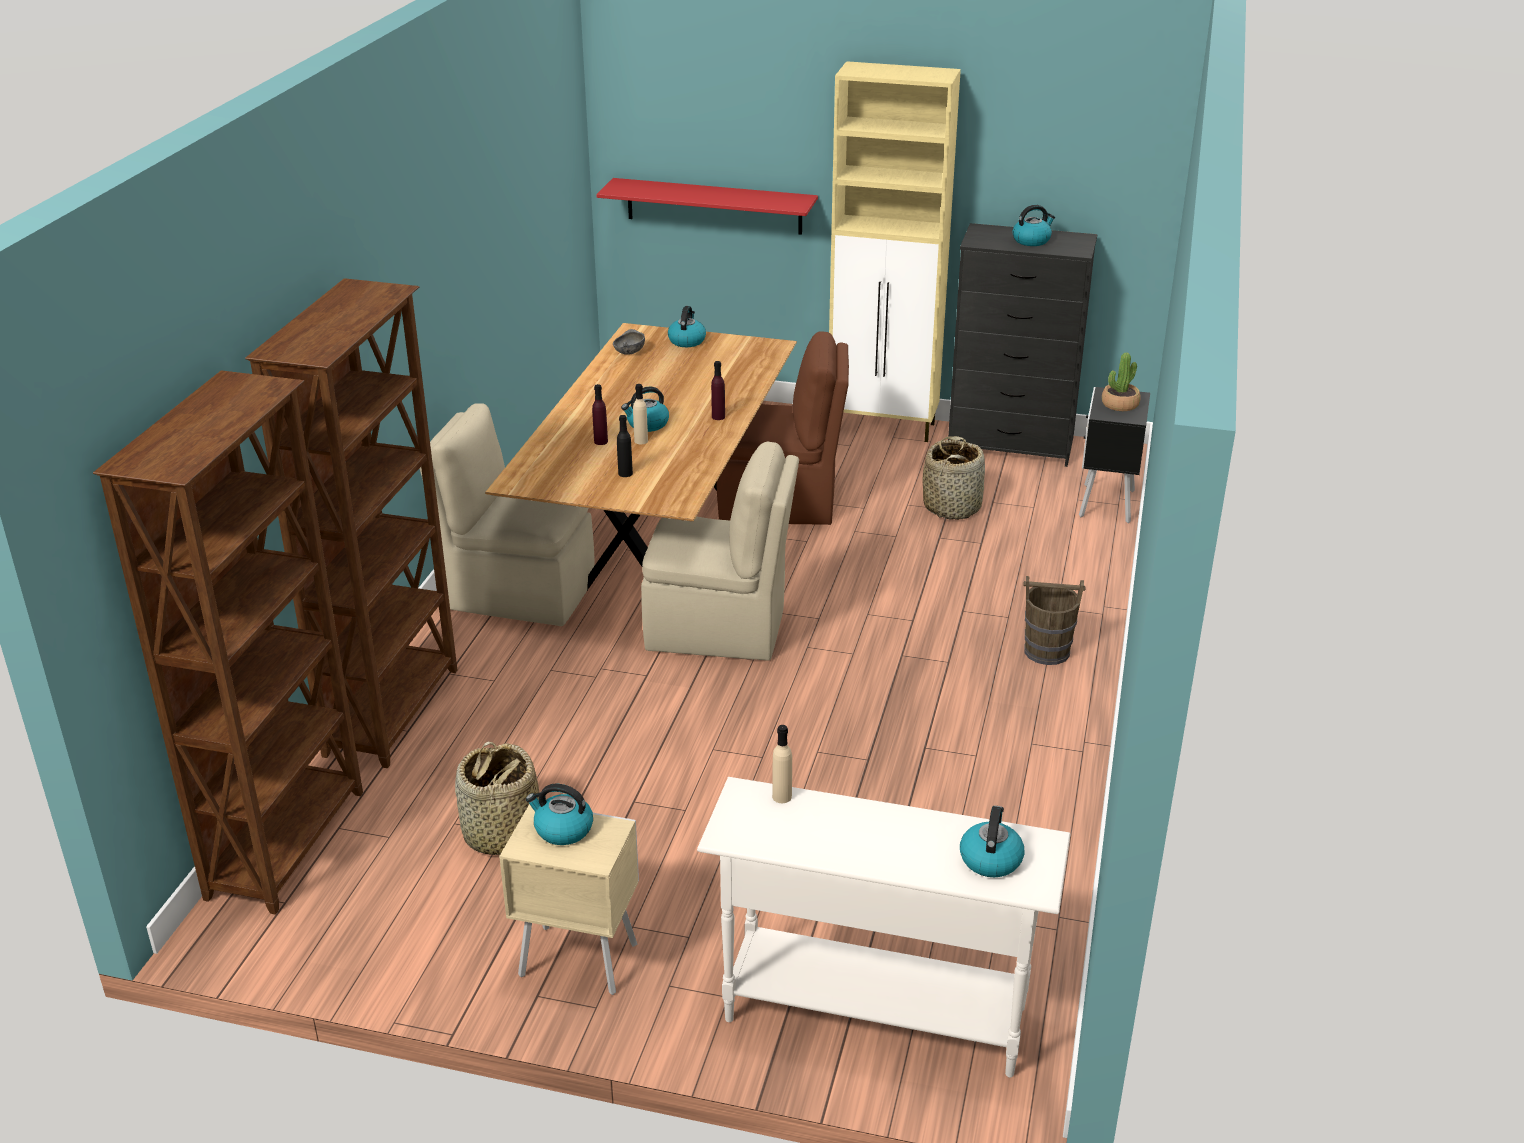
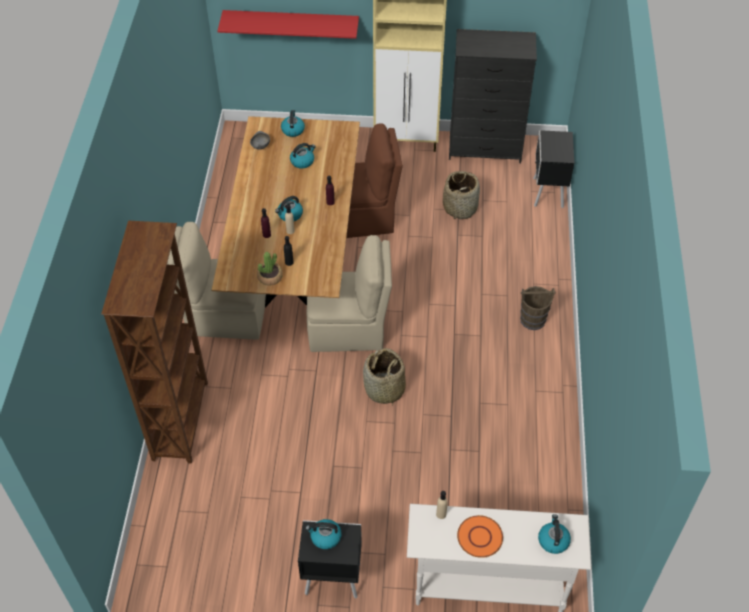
camera: 10 degrees left, 20 degrees up
(289, 843) = (155, 526): brown bookcase -> none
(502, 834) = (268, 500): basket -> basket (384, 389)
(576, 959) = (331, 578): beige nightstand -> black nightstand
(847, 836) = (480, 536): none -> orange plate
(1031, 240) = (497, 44): kettle -> kettle (302, 161)
(1120, 404) = (556, 145): potted plant -> potted plant (270, 277)

